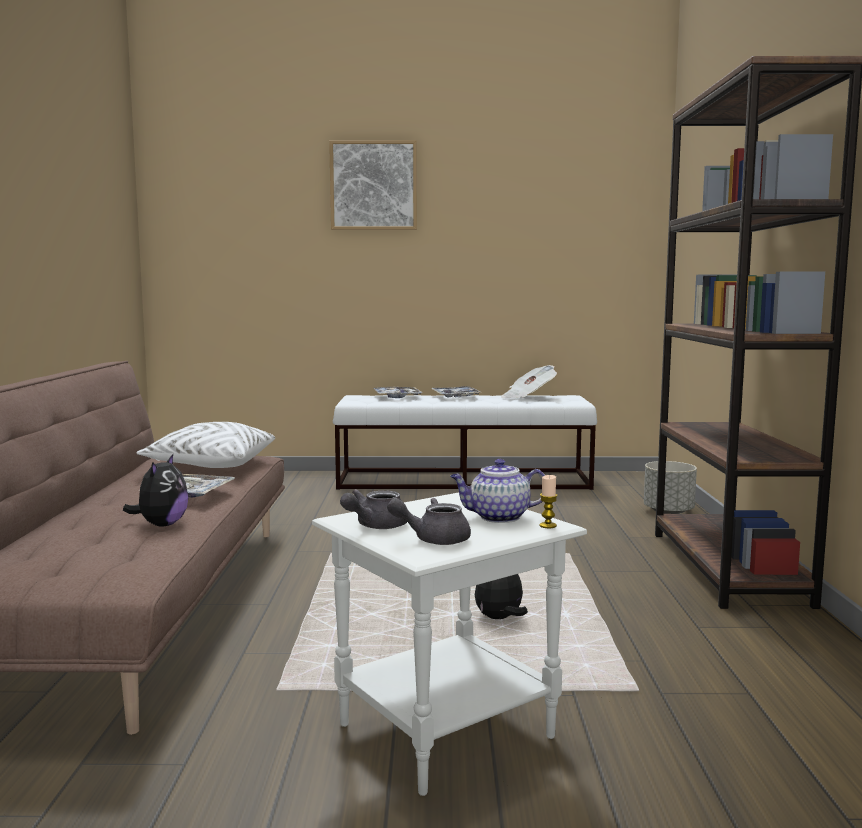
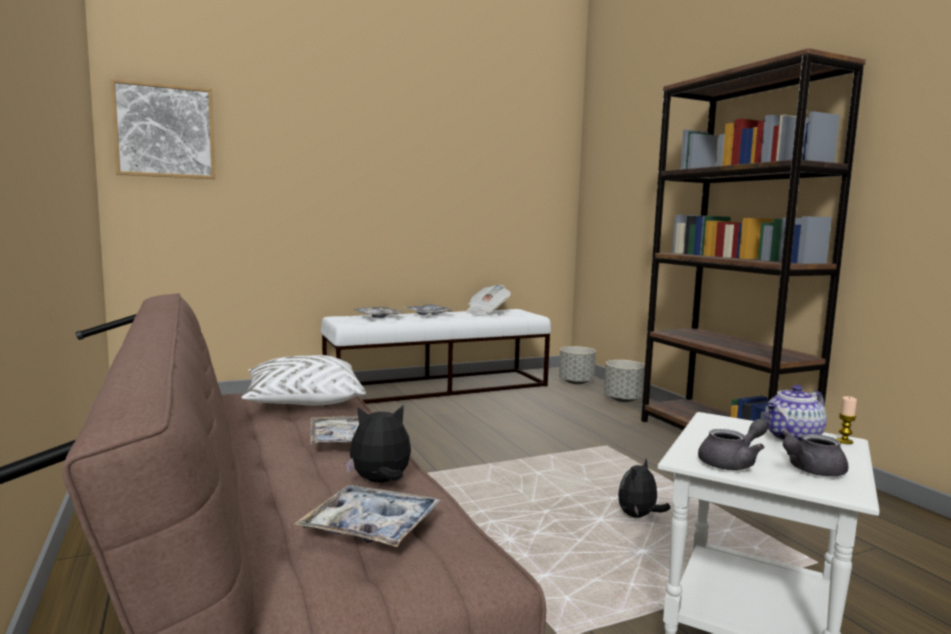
camera: 25 degrees left, 0 degrees up
(95, 548) = (371, 527): none -> tray
(161, 525) = (381, 482): plush toy -> plush toy turned 90 degrees counterclockwise
(373, 186) = (349, 121): picture -> picture (165, 131)
(375, 526) = (732, 463): grey teapot -> grey teapot turned 135 degrees counterclockwise
(637, 489) = (576, 382): none -> grey planter

